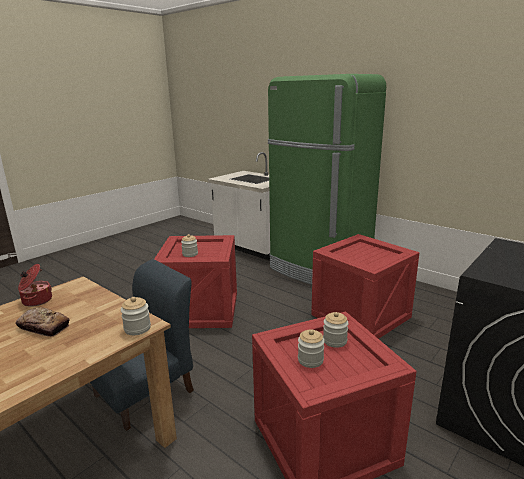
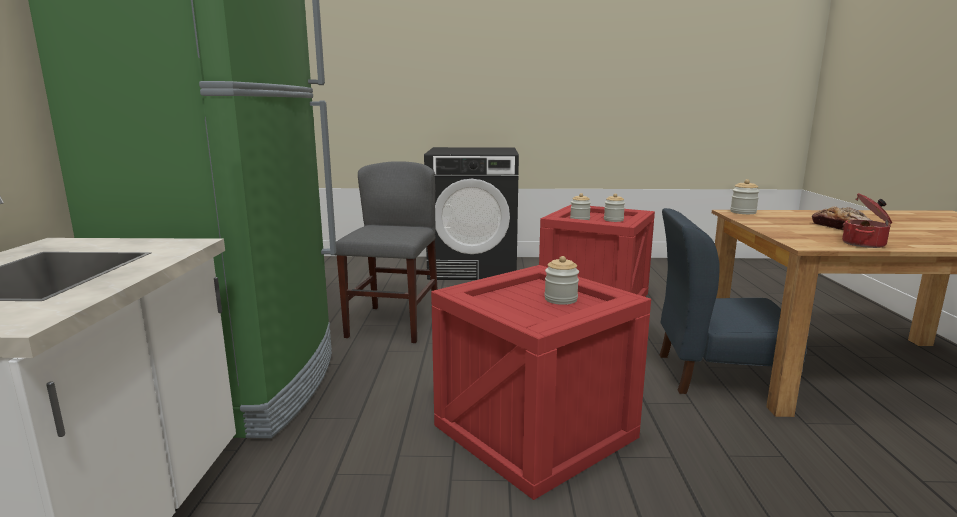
camera: 130 degrees left, 5 degrees down
(361, 317) = (393, 324): crate -> grey chair

